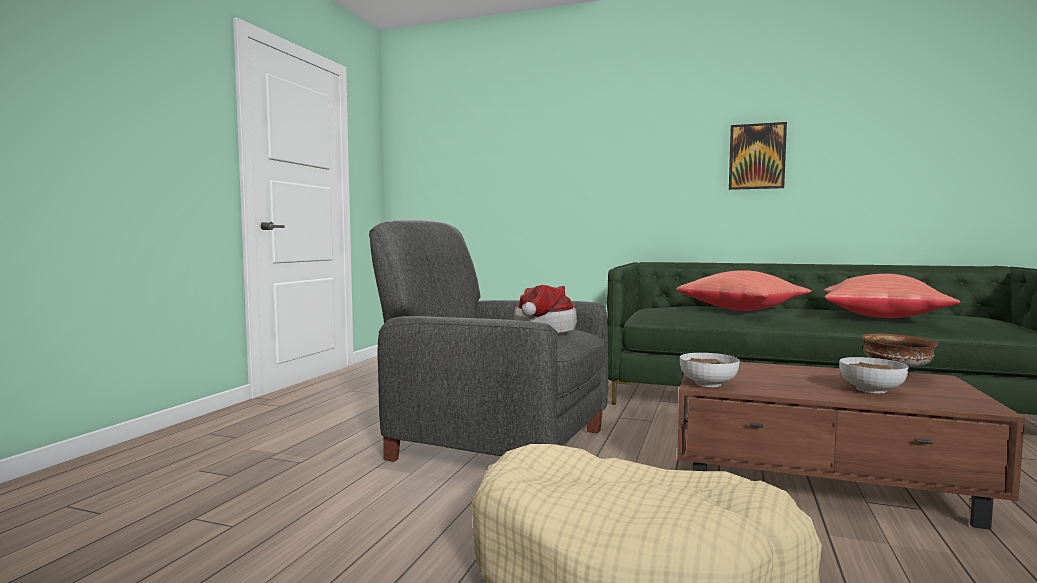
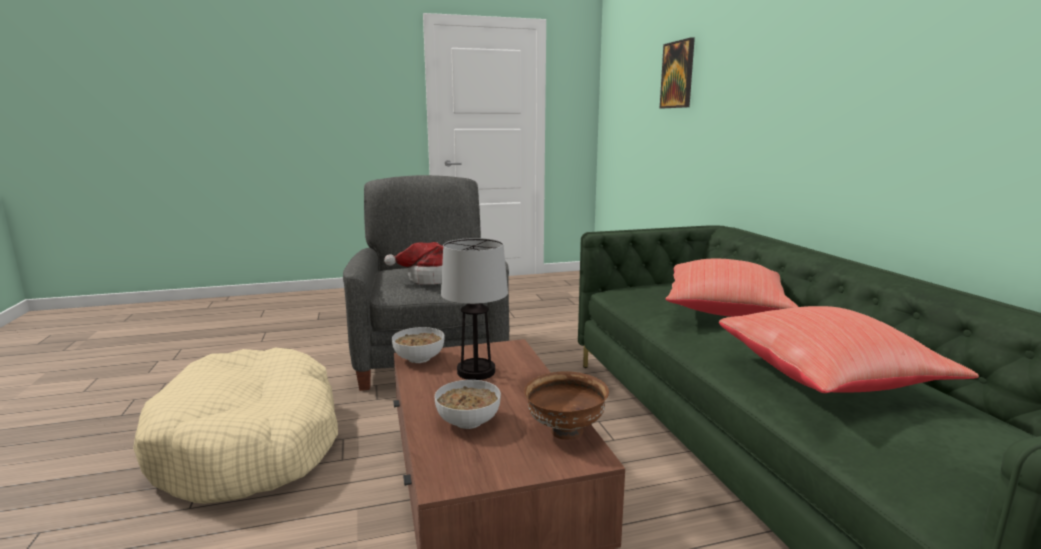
camera: 55 degrees right, 10 degrees up
(757, 156) = (863, 91): picture -> picture (677, 75)
(758, 376) = (476, 371): none -> table lamp

